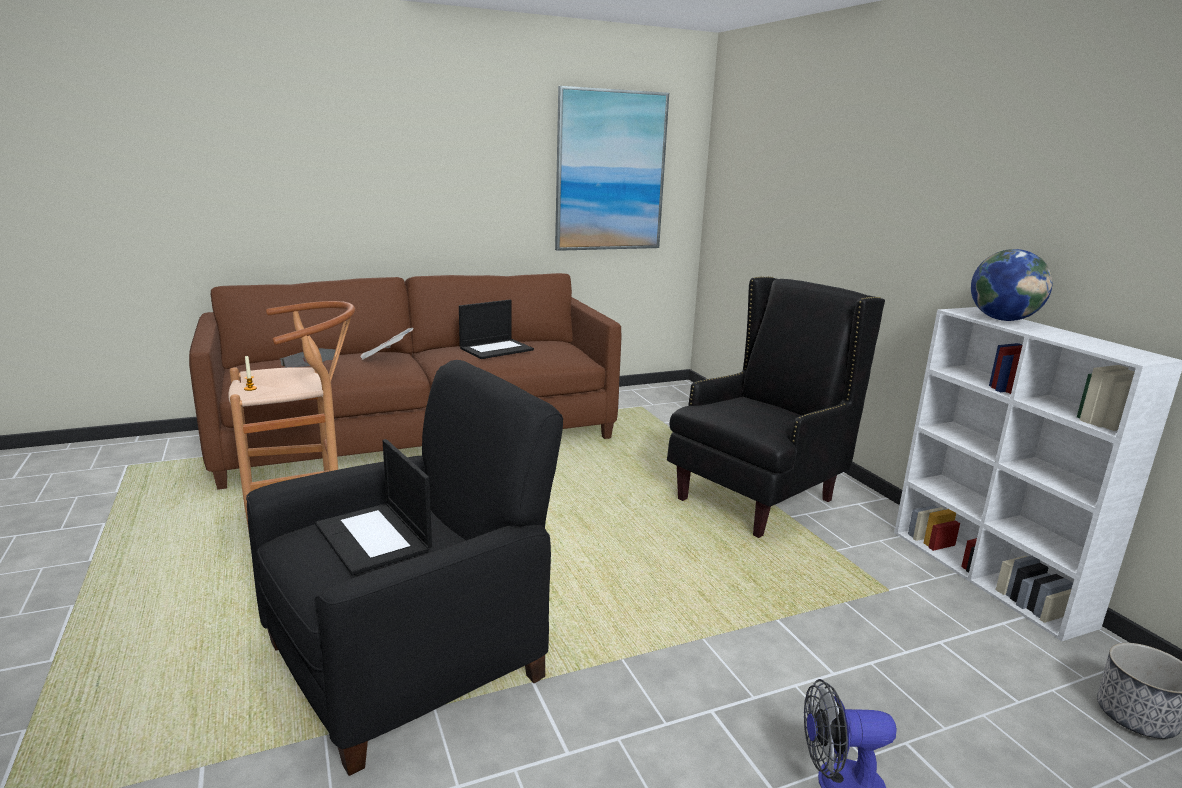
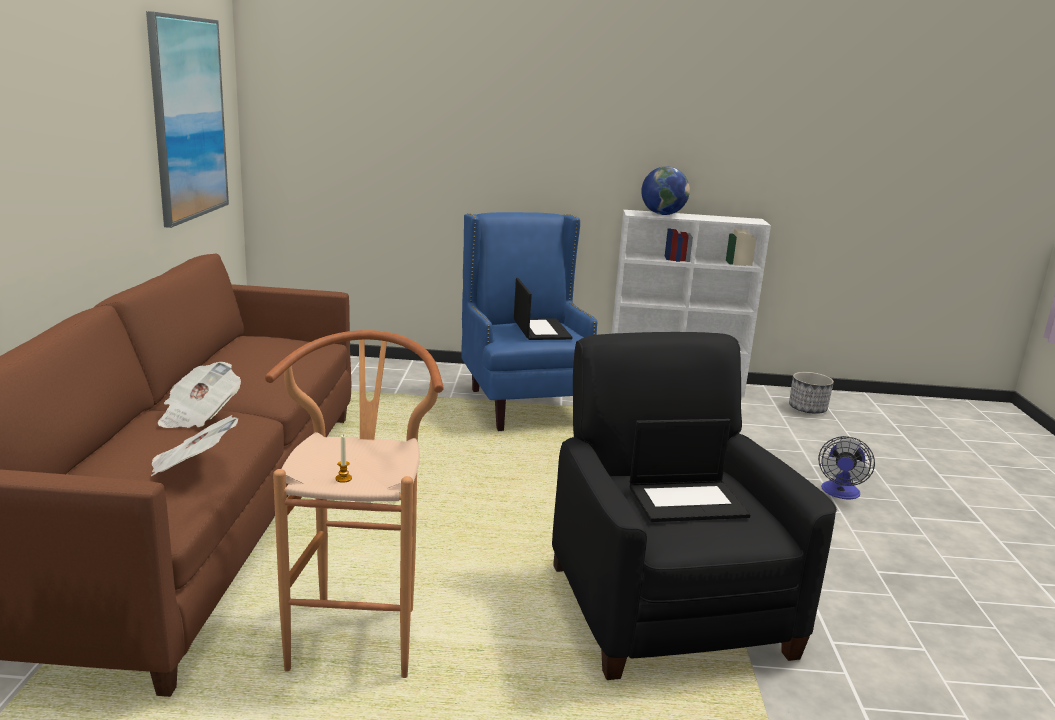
camera: 65 degrees left, 0 degrees up
(496, 349) = (253, 361): laptop -> laptop (540, 329)
(757, 499) = (524, 406): black armchair -> blue armchair

